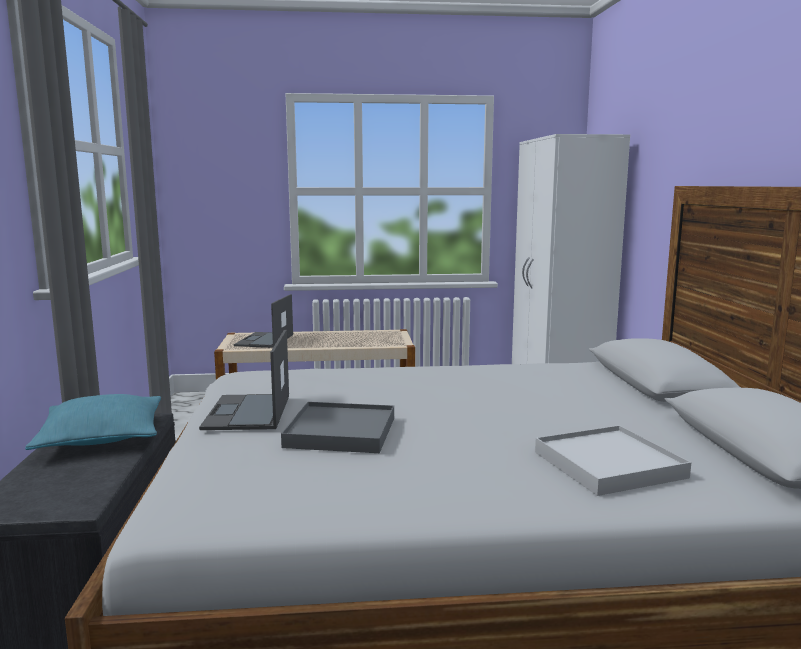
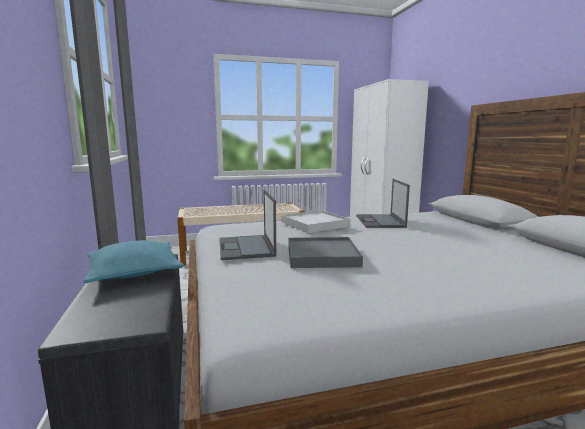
camera: 10 degrees left, 0 degrees up
(264, 340) = (207, 211): laptop -> laptop (380, 221)
(609, 464) = (514, 264): white tray -> white tray (315, 224)

